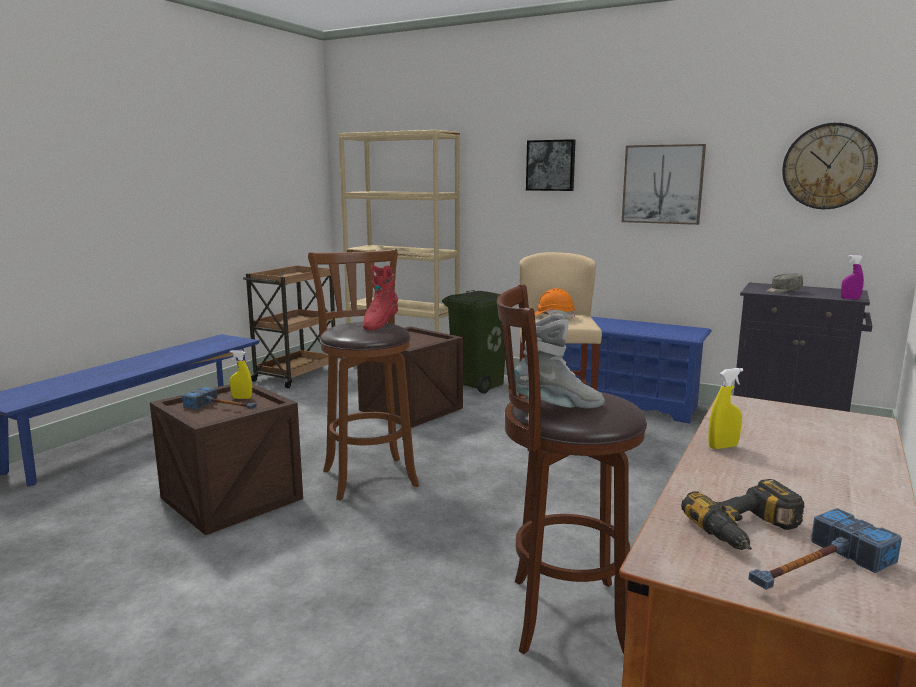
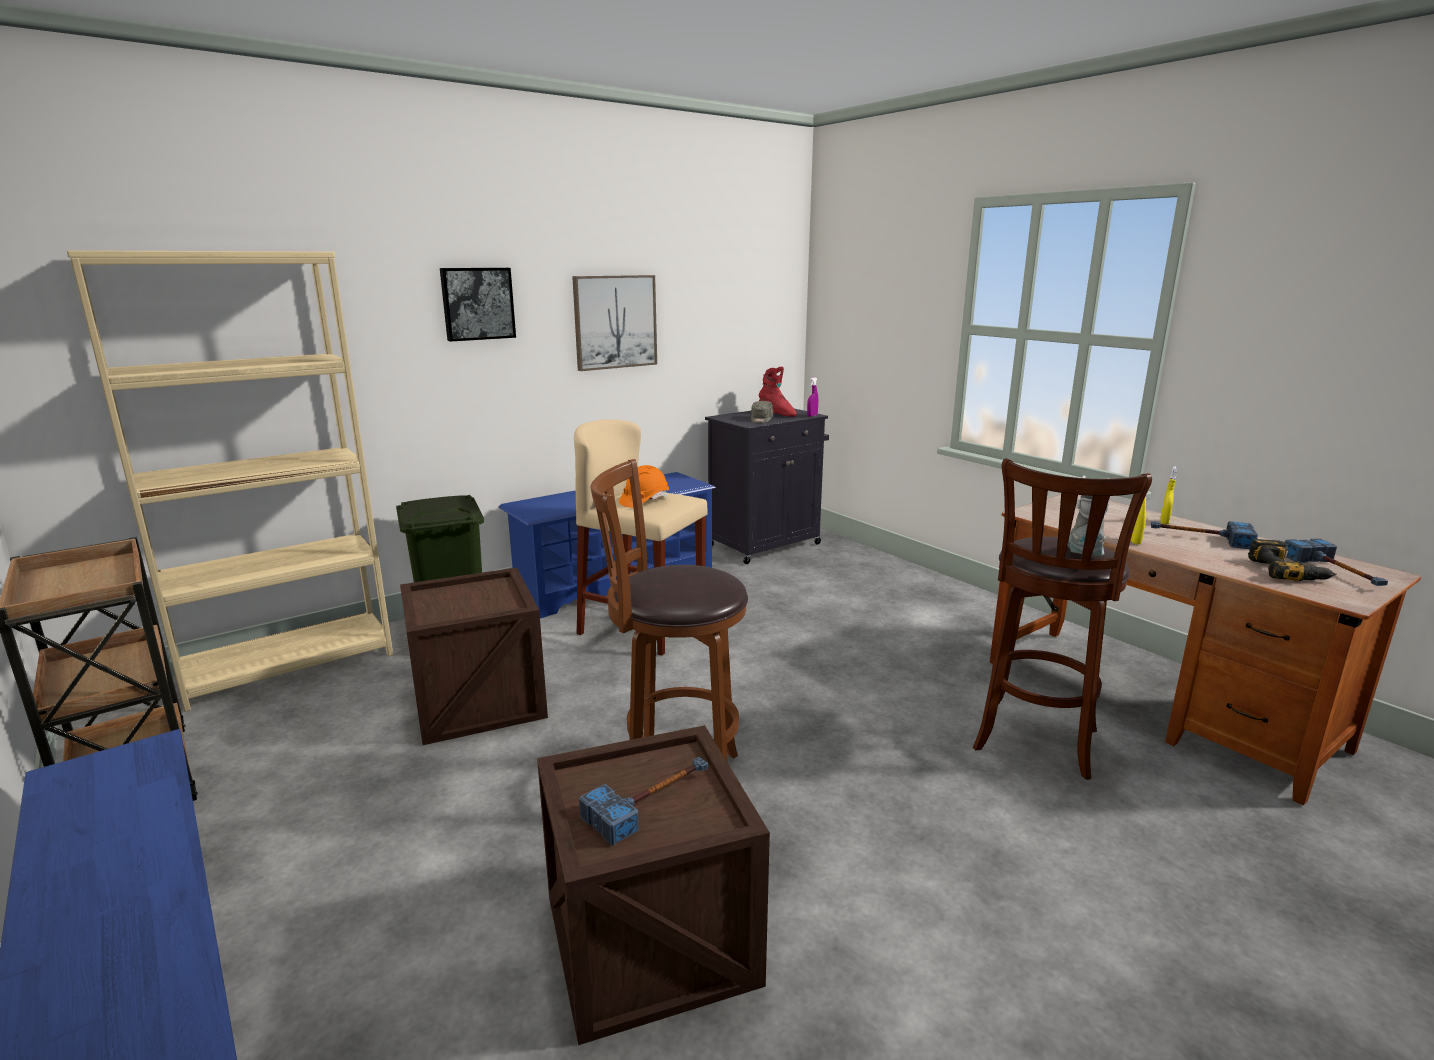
camera: 65 degrees left, 5 degrees up
(242, 398) = (614, 776): yellow spray bottle -> yellow spray bottle (1164, 522)
(379, 324) = (682, 571): red boot -> red boot (776, 414)
(815, 482) = (1199, 538): none -> hammer
(828, 166) = (747, 297): wall clock -> none

